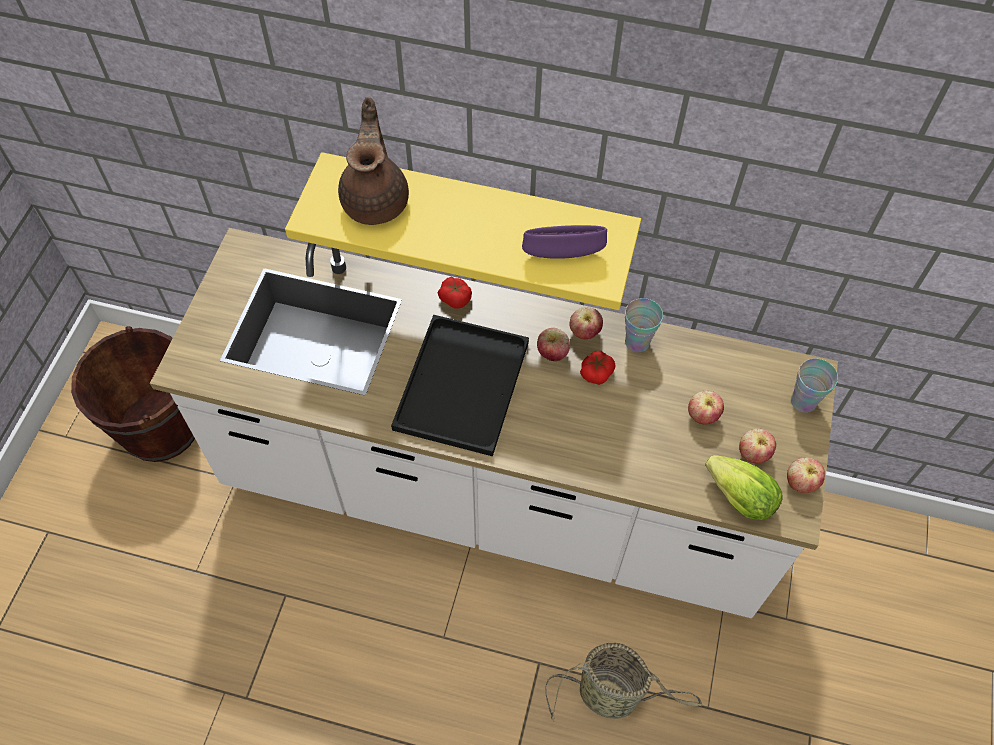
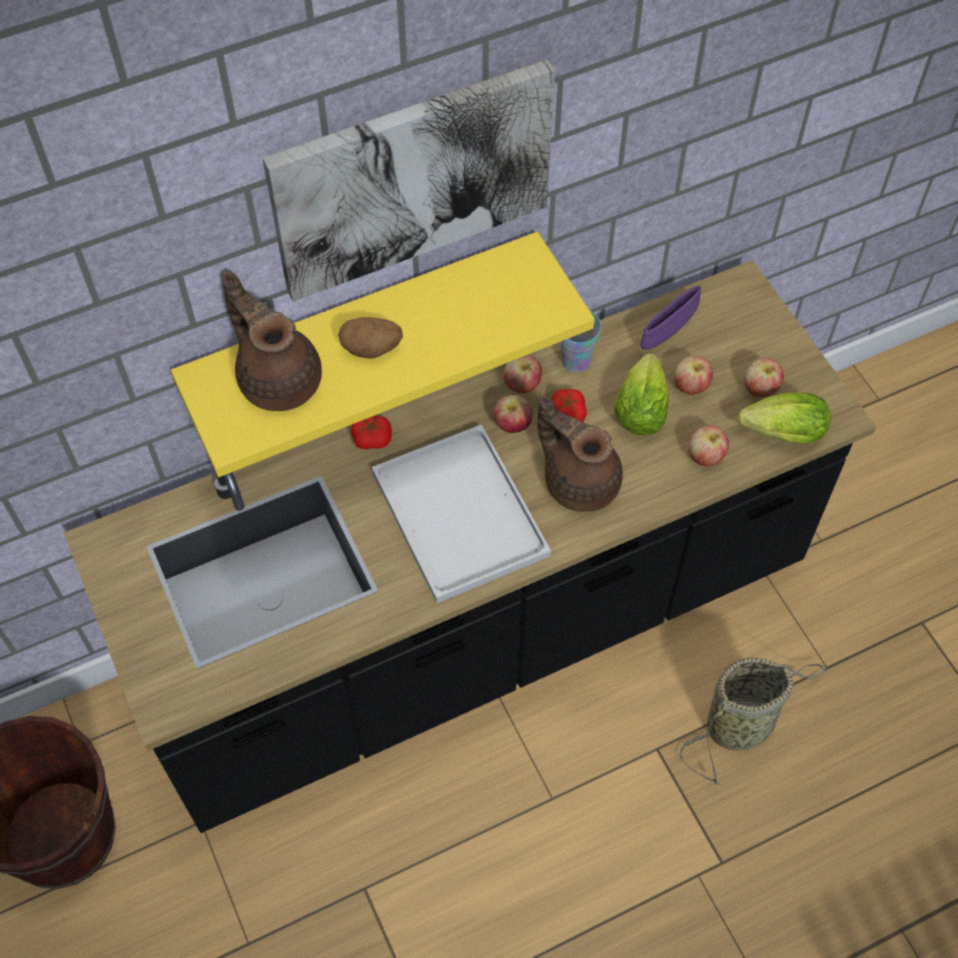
camera: 40 degrees left, 0 degrees up
(452, 220) = (372, 348): none -> potato
(461, 382) = (456, 512): black tray -> white tray
(495, 496) = (479, 631): white counter -> black counter
(534, 107) = (412, 178): none -> picture
(560, 422) = (579, 480): none -> brown teapot
(563, 254) = (504, 310): purple bowl -> purple bowl (668, 331)
(653, 404) = (641, 406): none -> lettuce
(800, 483) = (817, 385): apple -> apple (705, 456)
(803, 401) = (757, 314): cup -> none

